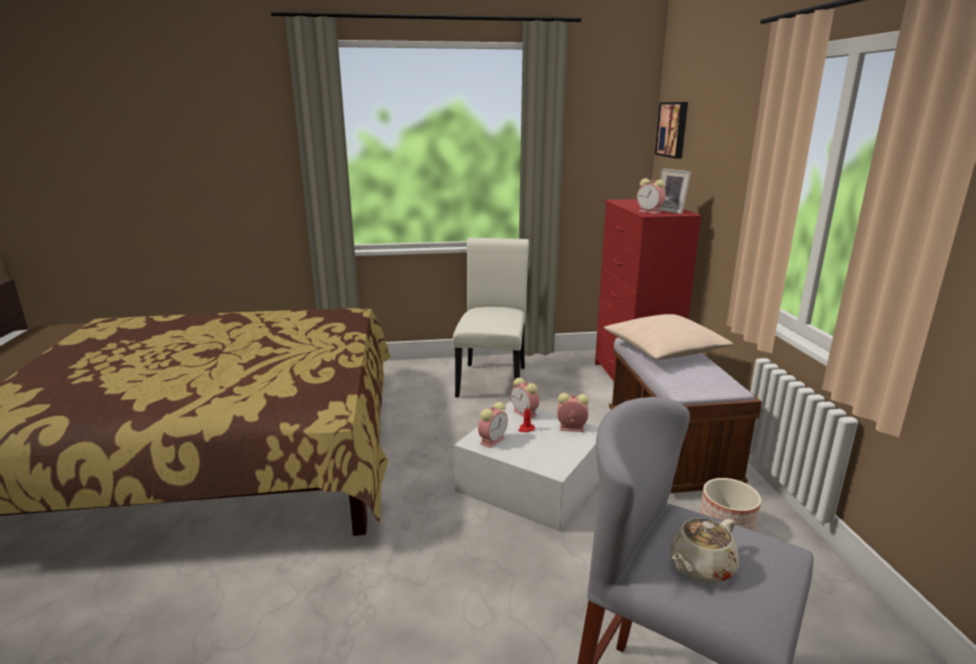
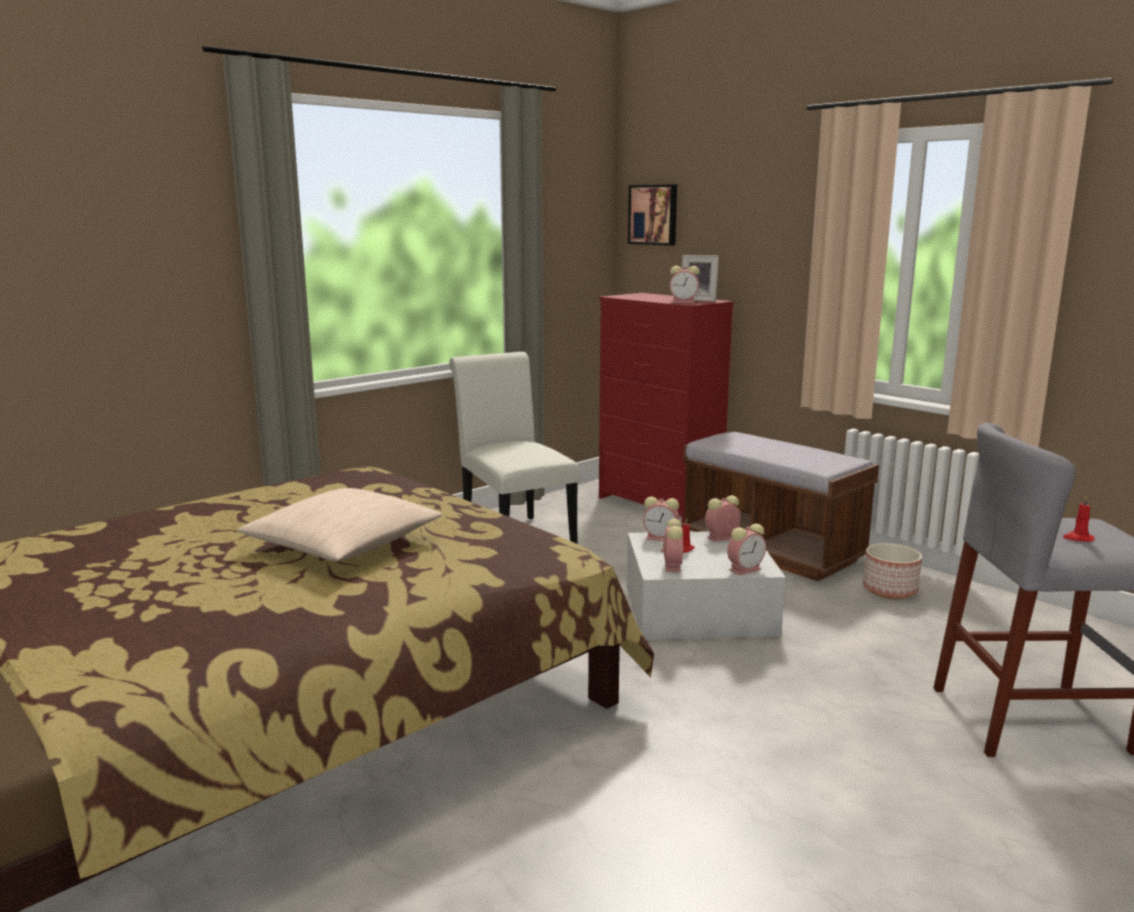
camera: 35 degrees left, 5 degrees down
(542, 463) = (746, 569): none -> alarm clock
(664, 349) = (750, 443): beige pillow -> beige pillow (343, 545)
(700, 567) = (1078, 538): beige teapot -> red candle

